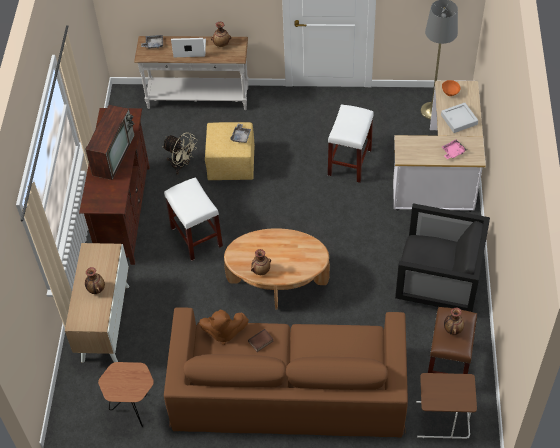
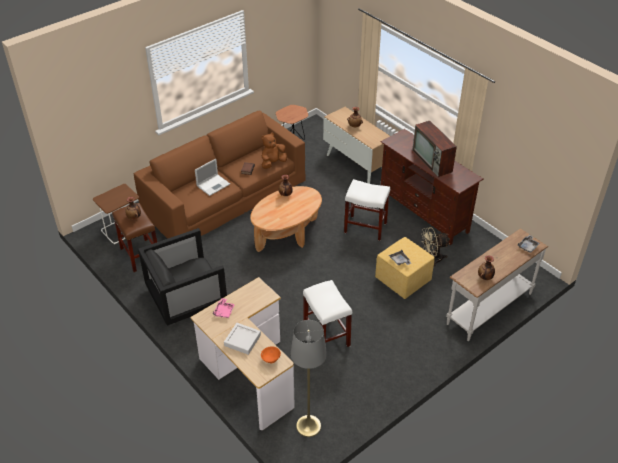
camera: 135 degrees right, 10 degrees down
(189, 49) = (500, 259): laptop -> laptop (213, 185)

